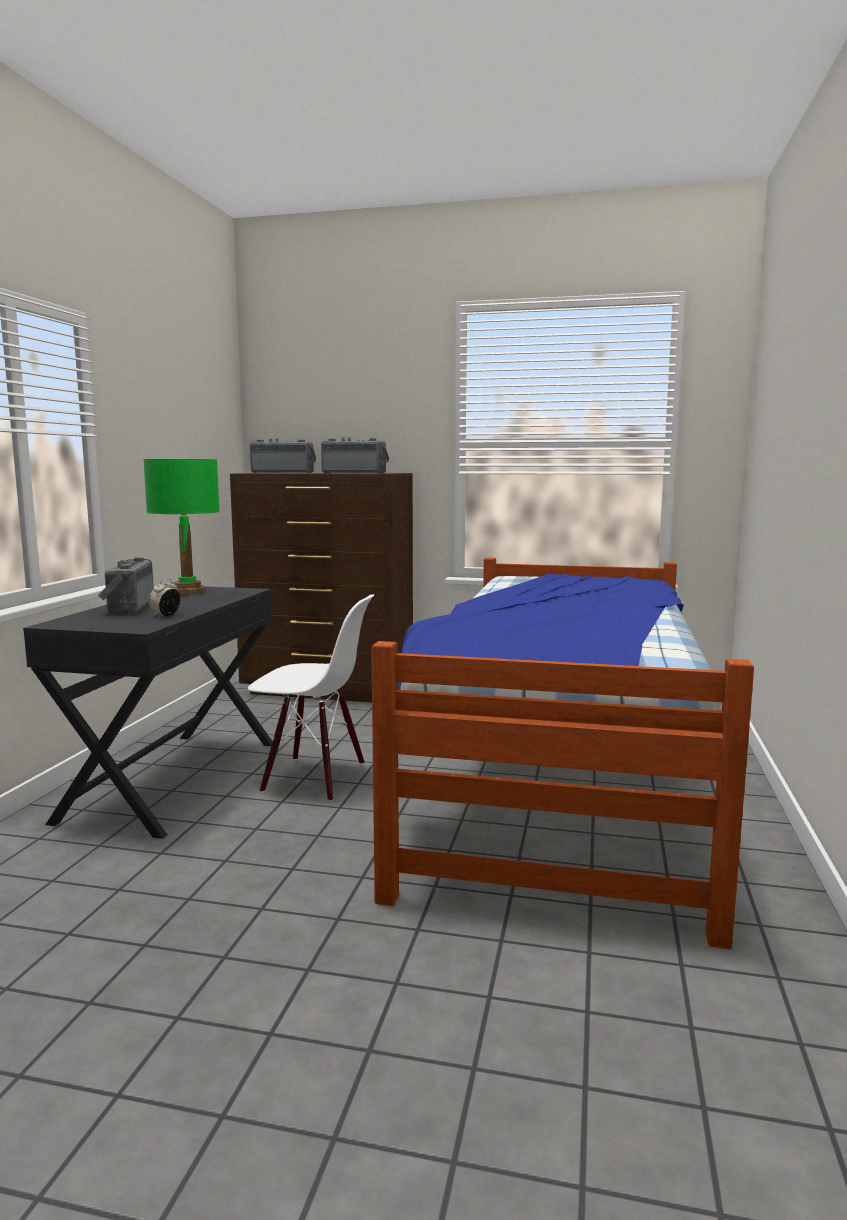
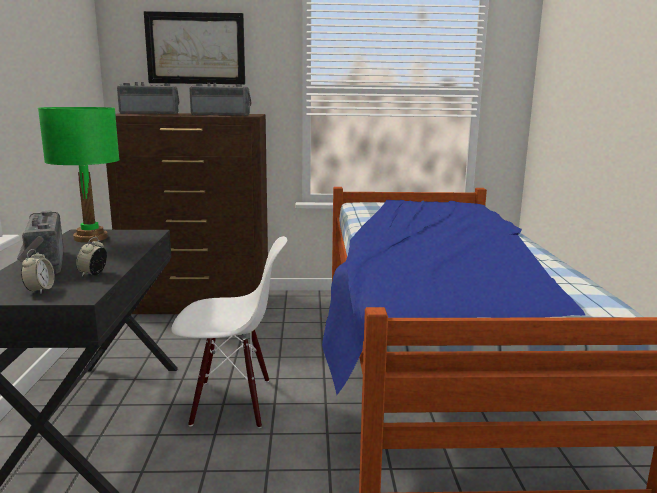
camera: 15 degrees left, 5 degrees up
(110, 623) = (40, 290): none -> alarm clock
(339, 402) = (196, 48): none -> picture

